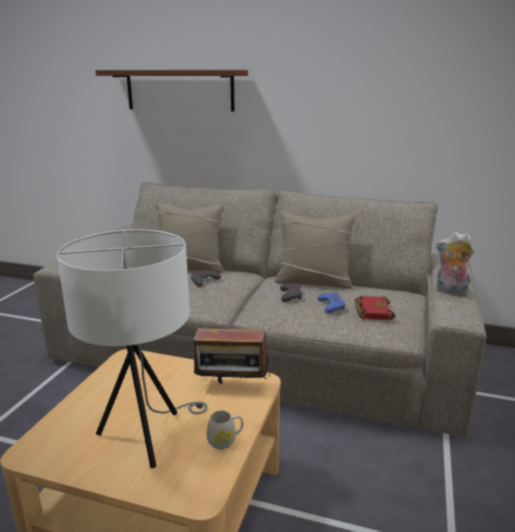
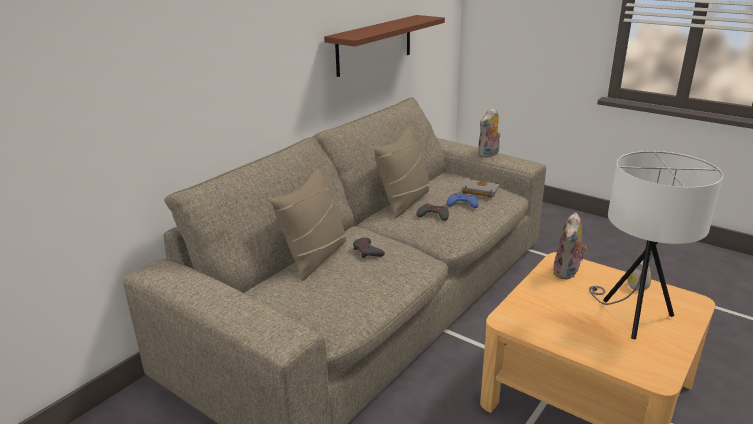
camera: 70 degrees left, 5 degrees up
(179, 90) = (170, 45): brown shelf -> brown shelf (374, 45)
(232, 387) = (567, 273): radio -> plush toy
(372, 311) = (479, 192): red book -> grey book

